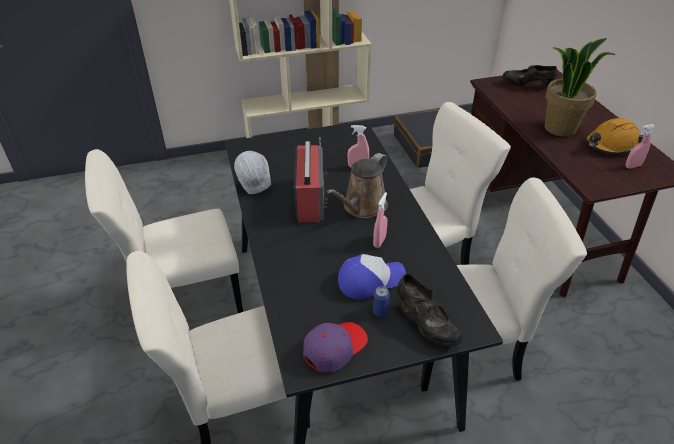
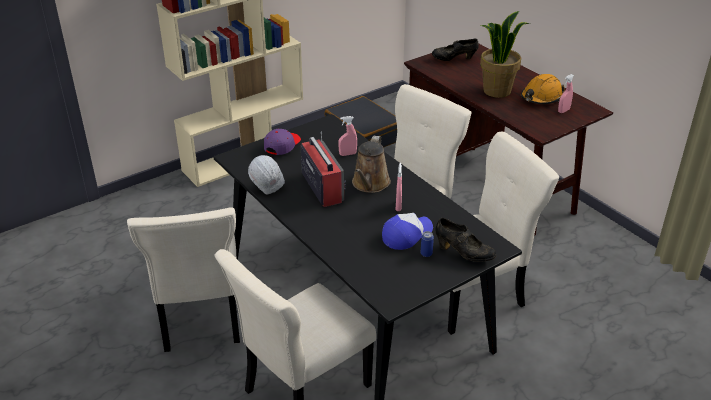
camera: 20 degrees left, 5 degrees down
(186, 299) = (200, 319): beige chair -> beige chair turned 60 degrees counterclockwise
(334, 348) = (406, 284): purple cap -> purple cap (282, 145)

